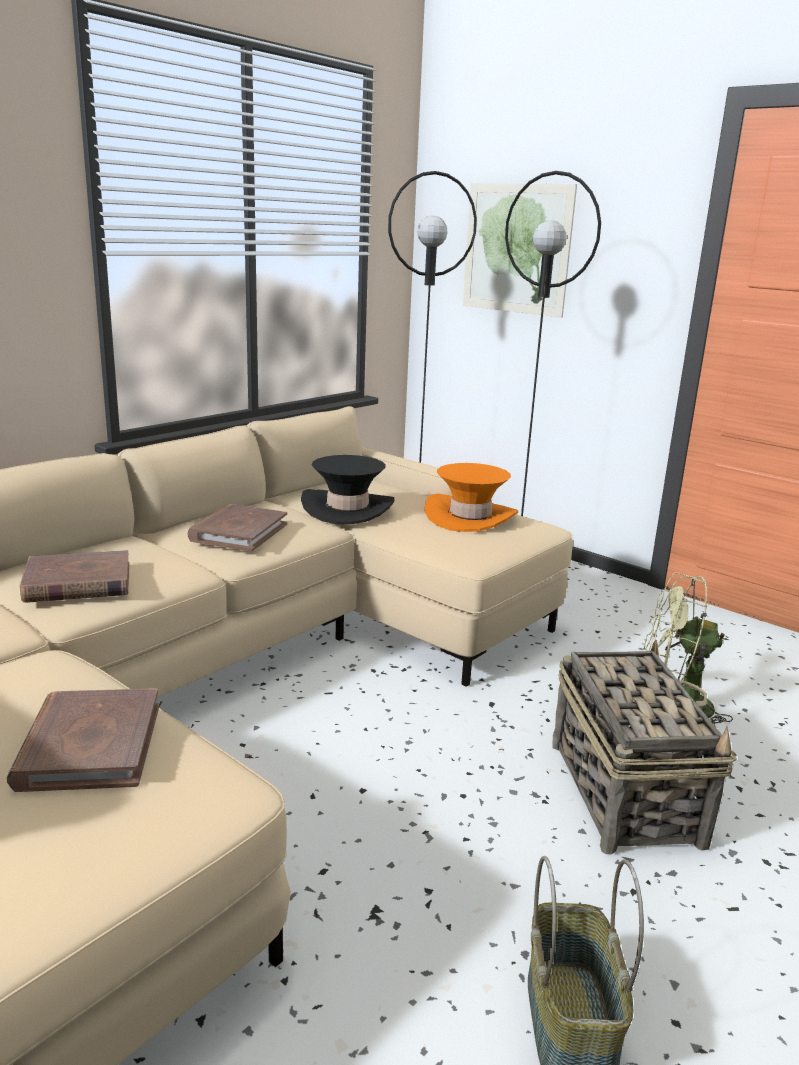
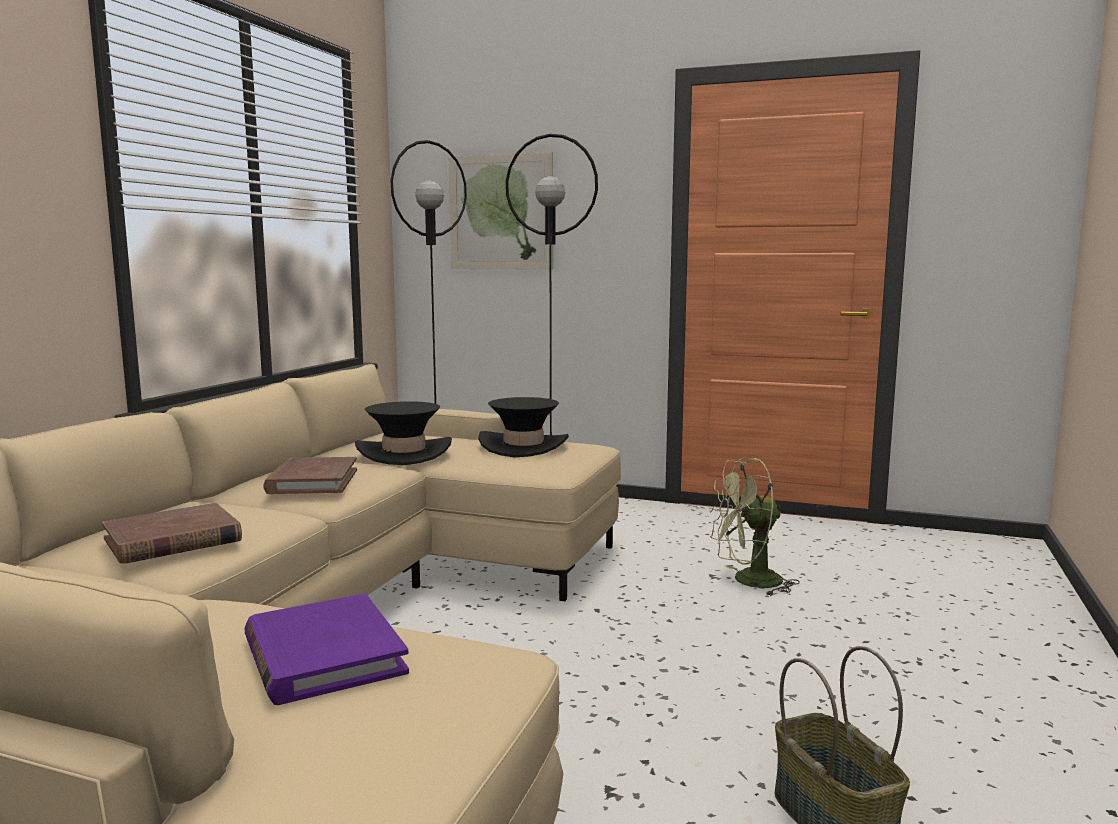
camera: 20 degrees left, 10 degrees down
(89, 745) = (323, 655): brown book -> purple book
(470, 517) = (523, 446): orange hat -> black hat
(624, 790) = (753, 648): basket -> none

